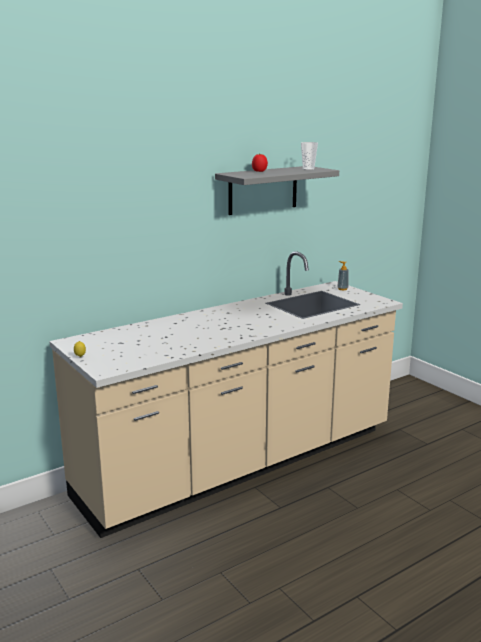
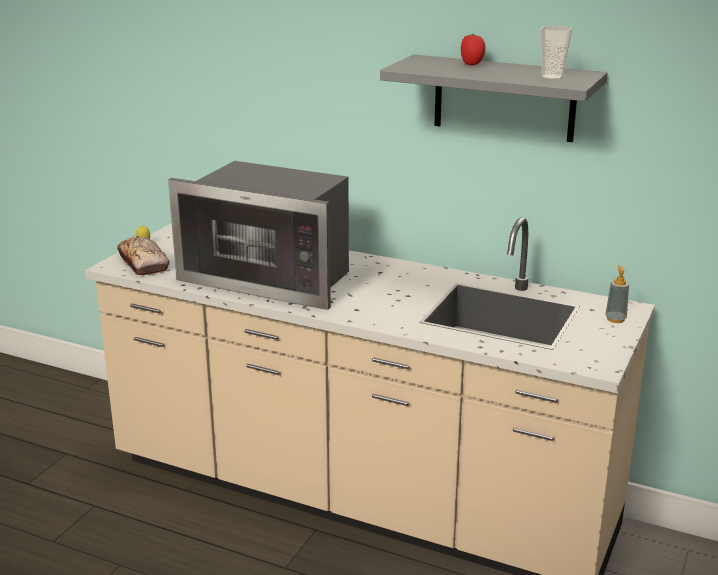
camera: 60 degrees right, 5 degrees up
(116, 362) = (143, 263): none -> bread
(197, 335) = (271, 278): none -> microwave

